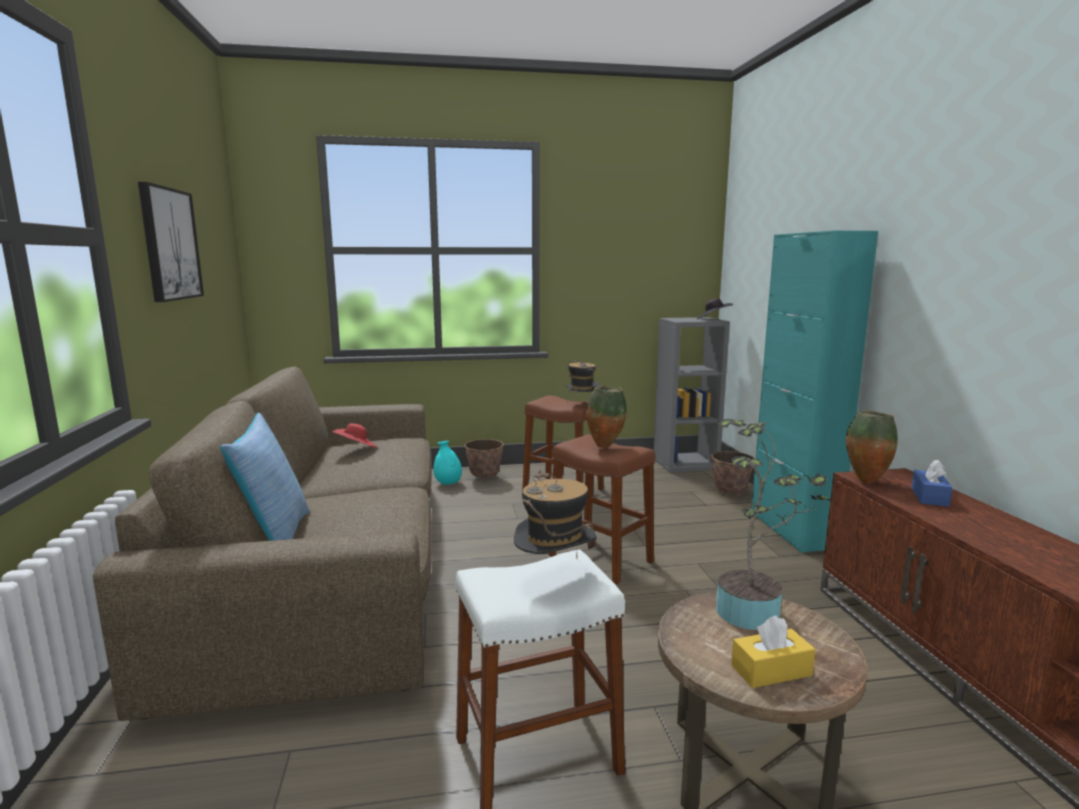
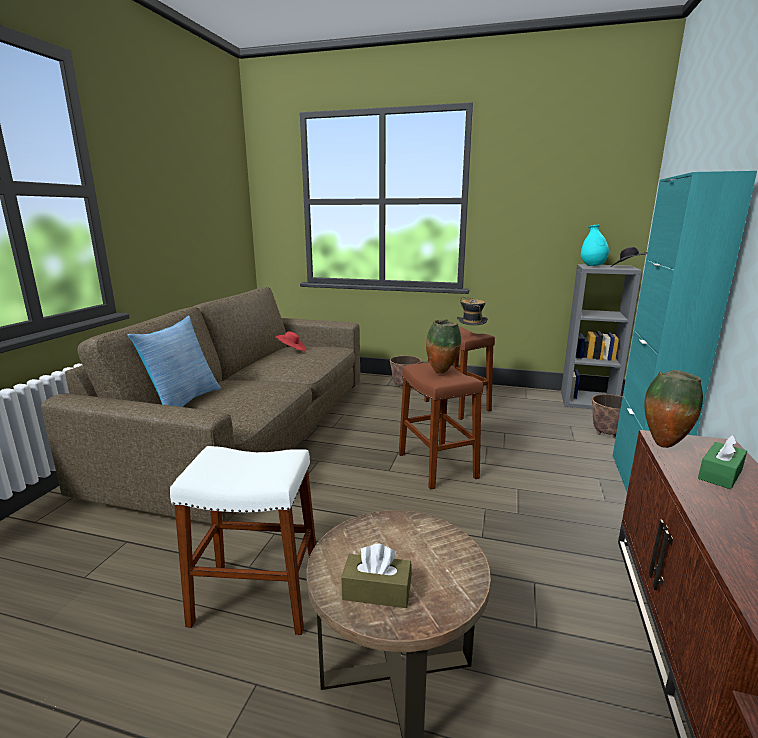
camera: 25 degrees right, 5 degrees up
(169, 244) = (168, 197): picture -> none
(448, 483) = (374, 386): turquoise vase -> turquoise vase (592, 266)
(555, 576) = (254, 465): hat -> none
(755, 612) = (427, 538): potted plant -> none
(771, 670) = (377, 591): yellow tissue box -> brown tissue box
(929, 497) = (720, 474): blue tissue box -> green tissue box

